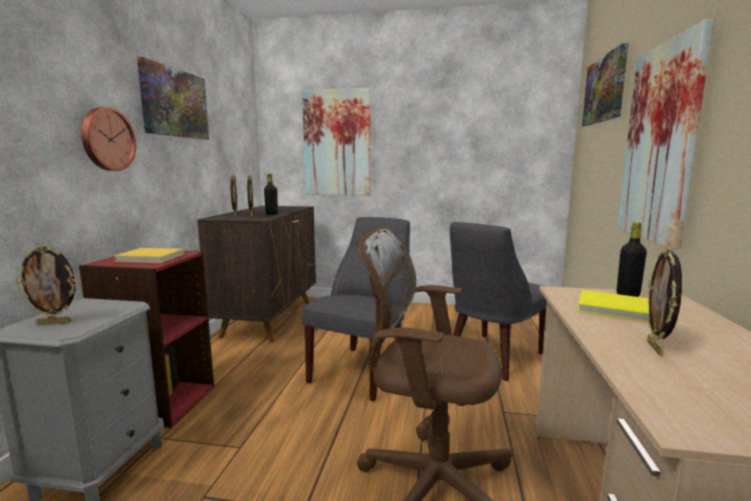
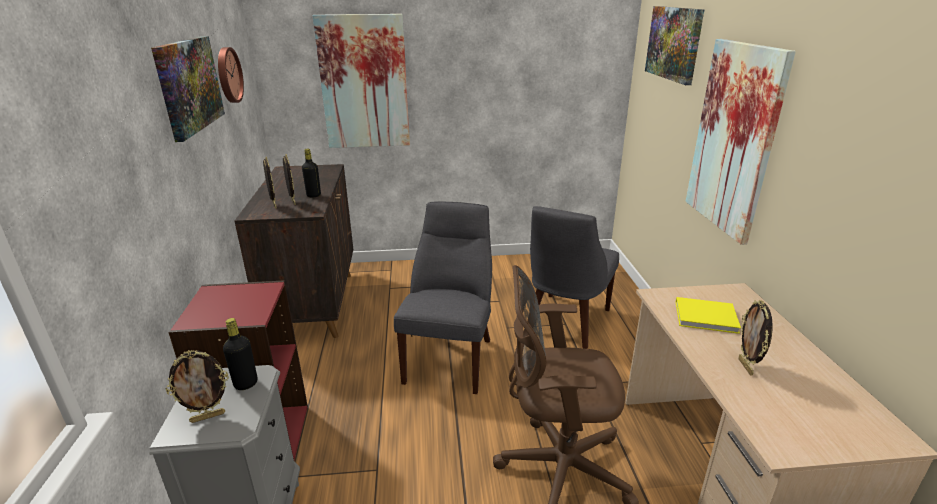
camera: 15 degrees left, 15 degrees up
(107, 139) = (151, 172): wall clock -> wall clock (228, 75)
(152, 258) = (239, 303): yellow book -> none
(628, 295) = (709, 294): black bottle -> black bottle (246, 384)

